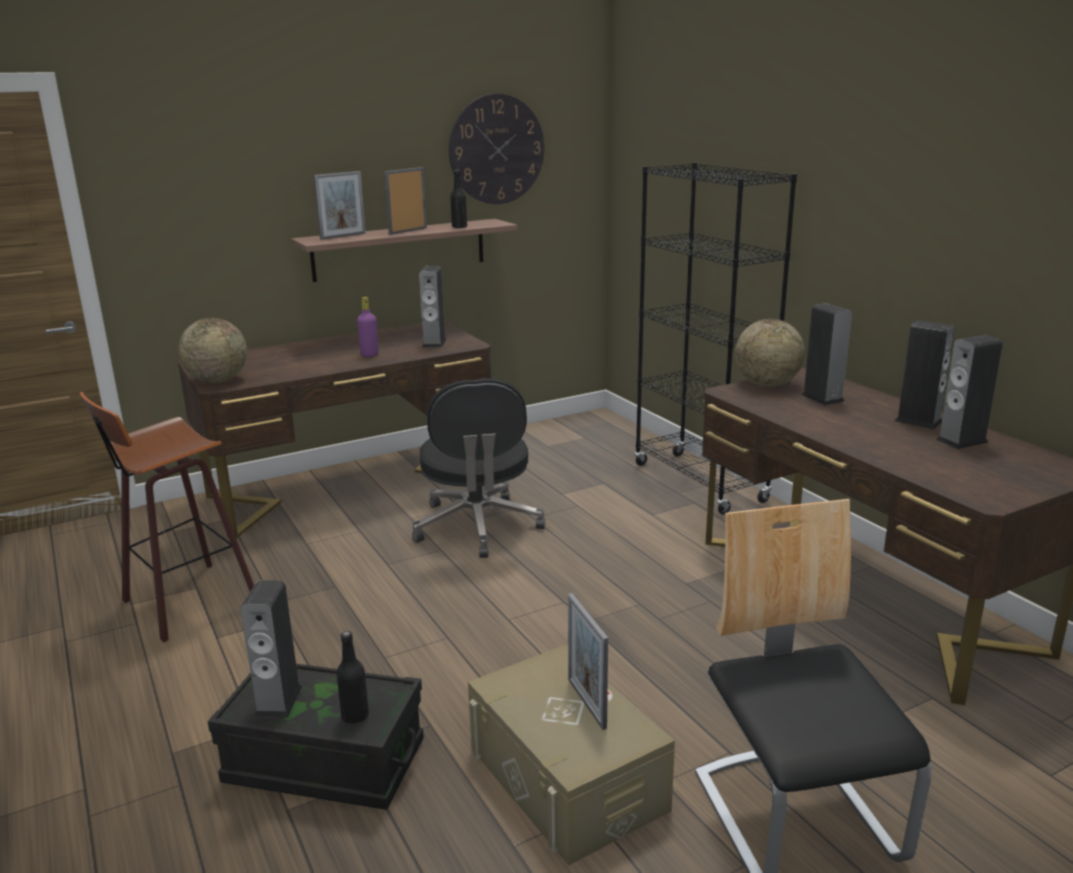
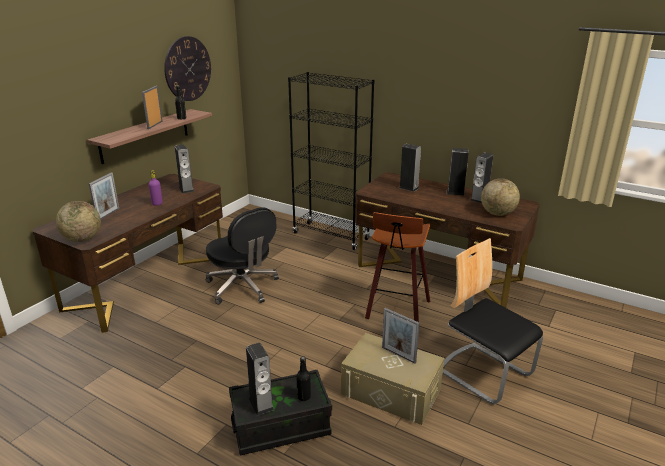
camera: 30 degrees left, 5 degrees up
(186, 603) = (117, 377): stool -> stool (396, 310)
(343, 236) = (120, 134): picture frame -> picture frame (108, 214)
(767, 384) = (379, 185): globe -> globe (497, 213)

